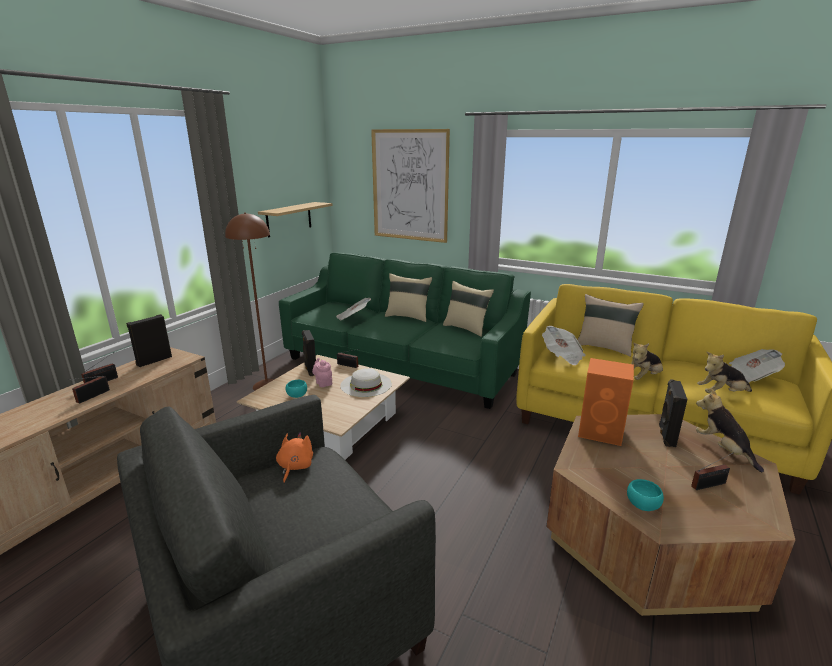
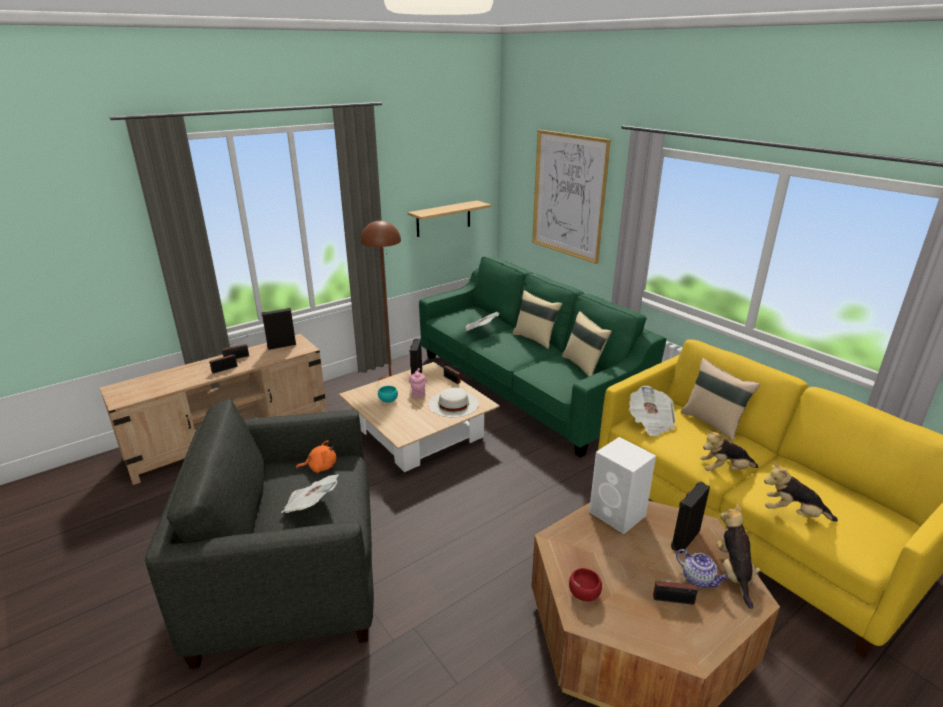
camera: 25 degrees right, 5 degrees up
(295, 467) = (320, 467): orange plush toy -> orange plush toy turned 45 degrees clockwise
(601, 432) = (618, 514): orange speaker -> white speaker
(642, 506) = (583, 594): turquoise bowl -> red bowl
(708, 463) = (698, 579): none -> teapot
(748, 377) = (855, 504): newspaper -> newspaper (311, 506)

